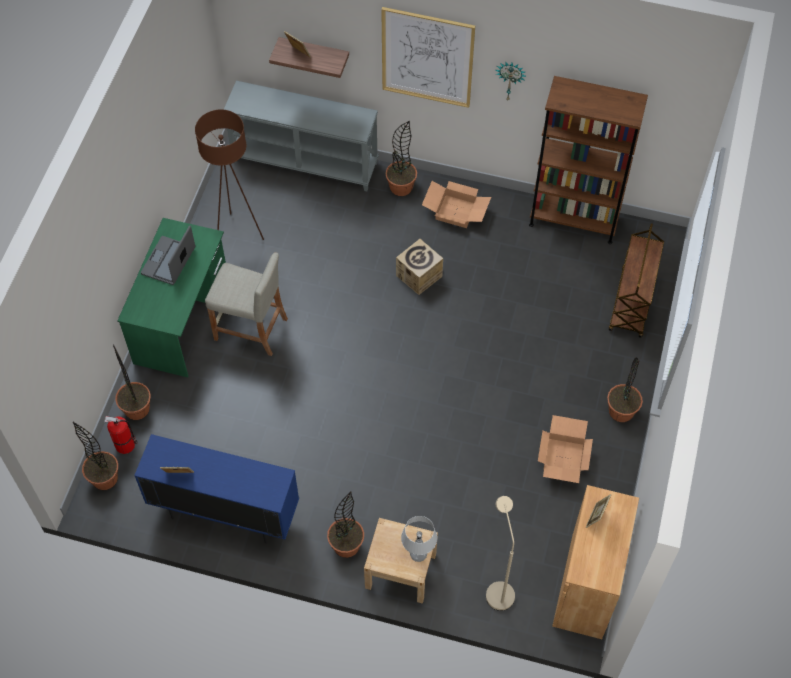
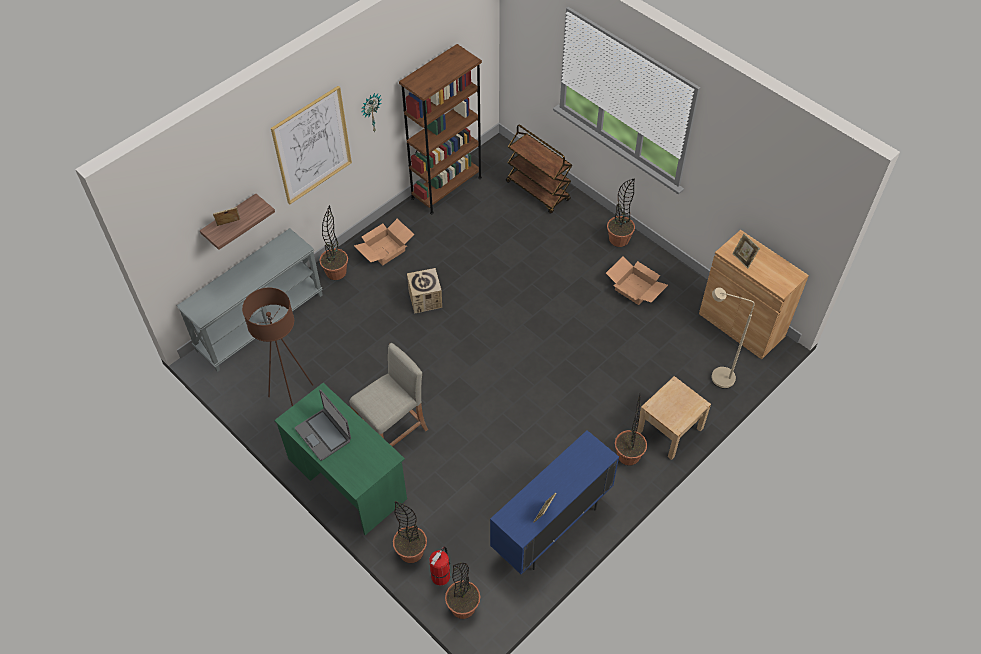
camera: 60 degrees left, 5 degrees down
(418, 554) = (685, 395): grey table lamp -> none

